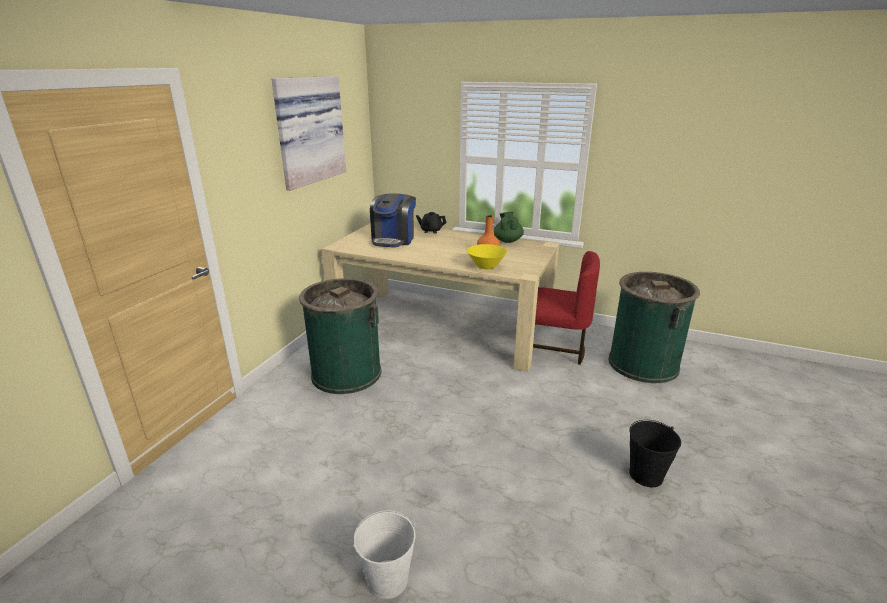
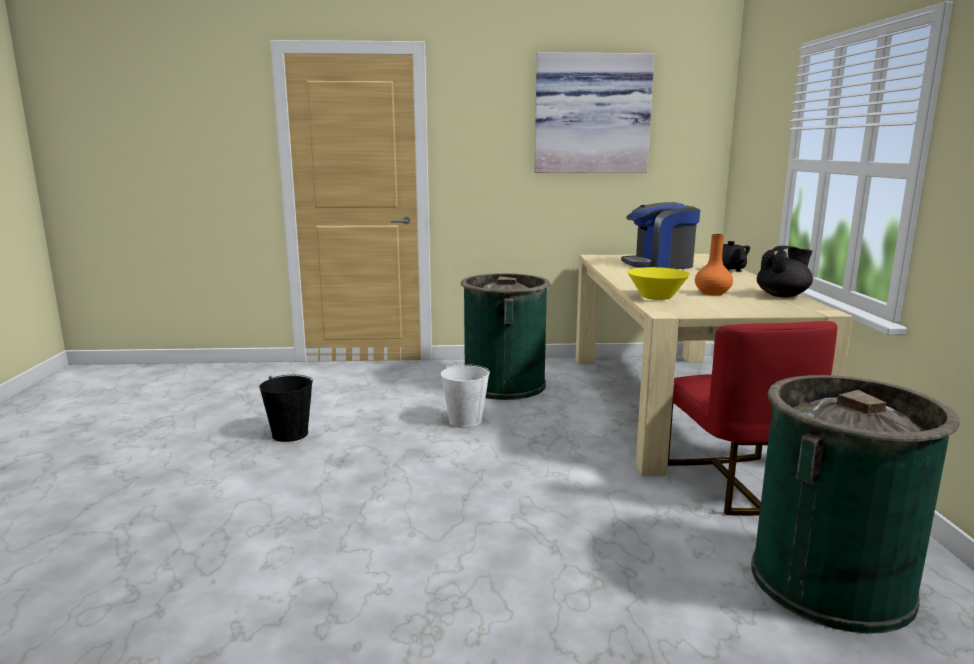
camera: 65 degrees right, 10 degrees down
(388, 580) = (230, 467): white bucket -> white bucket (465, 421)
(507, 240) = (783, 295): green teapot -> black teapot
(646, 475) = (477, 606): black bucket -> black bucket (290, 434)

